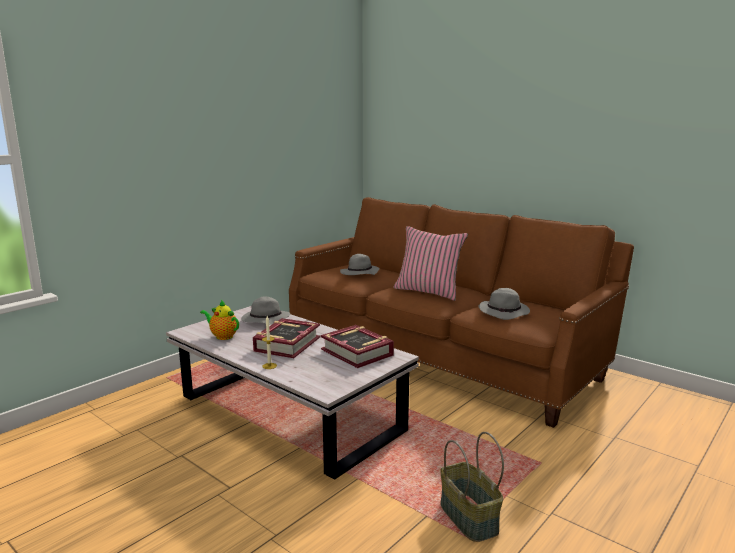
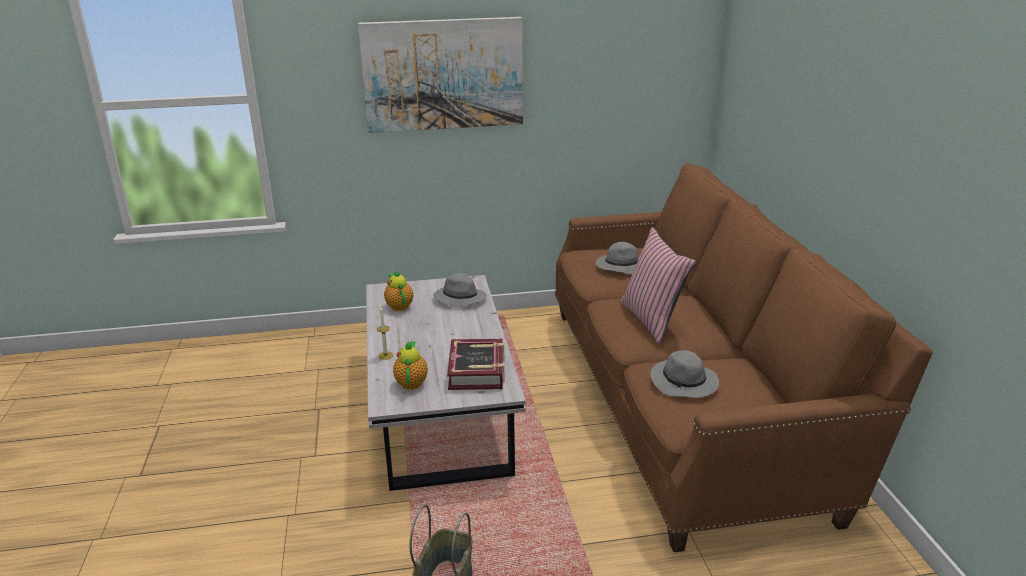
camera: 40 degrees right, 10 degrees up
(193, 135) = (443, 74): none -> picture
(287, 344) = (434, 336): book -> none
(321, 373) = (411, 382): none -> teapot

